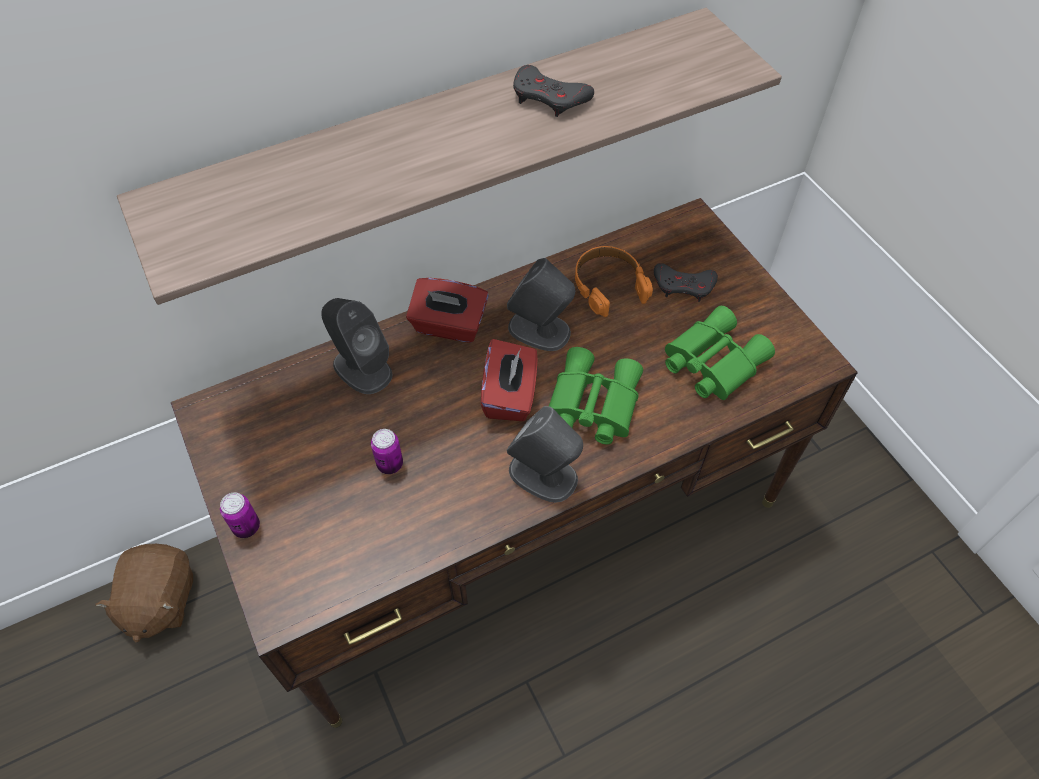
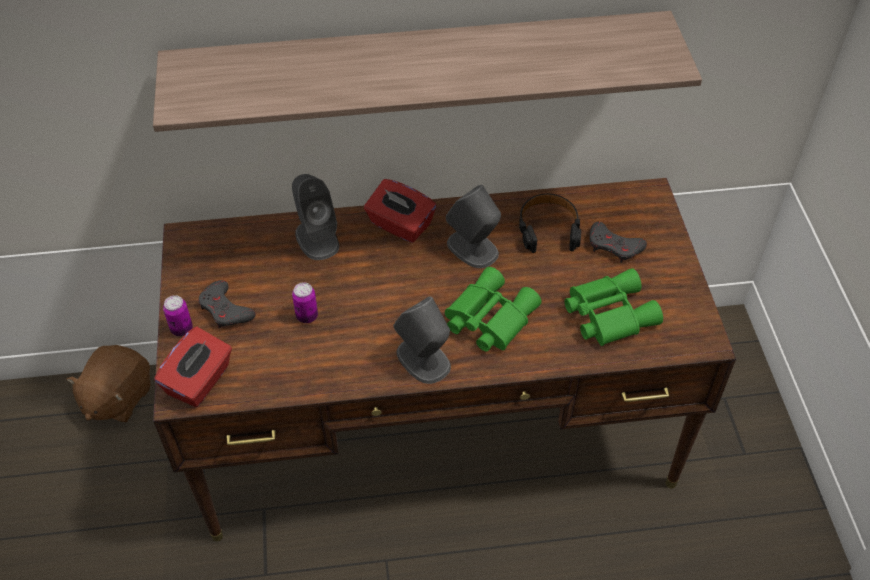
camera: 20 degrees right, 5 degrees down
(510, 395) = (425, 292): red tissue box -> red tissue box (199, 381)
(549, 97) = (501, 53): grey game controller -> grey game controller (225, 309)
(608, 285) = (548, 229): orange headphones -> black headphones

